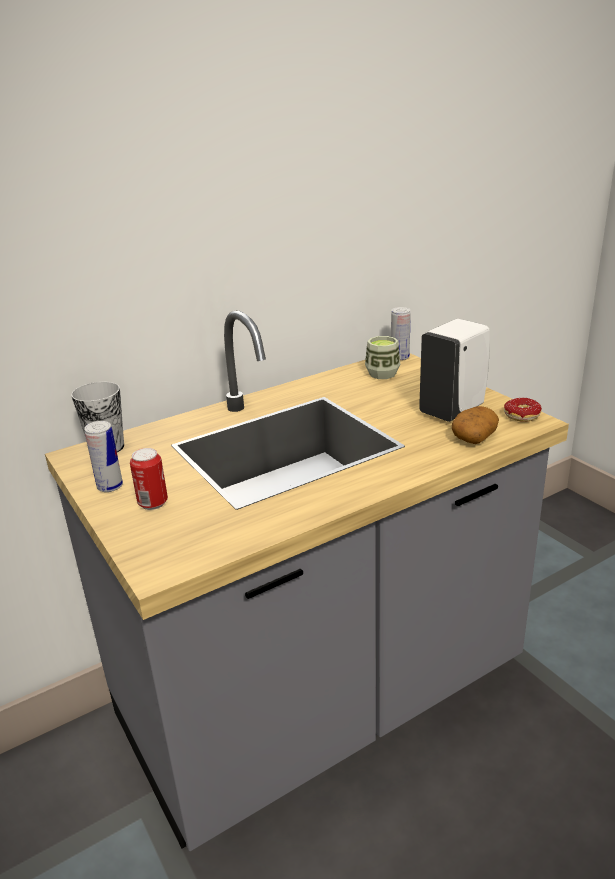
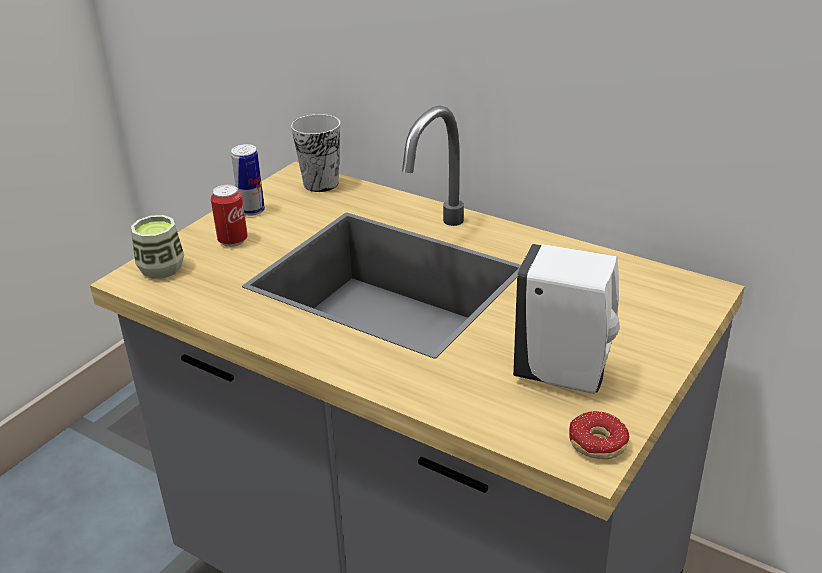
camera: 65 degrees right, 5 degrees up
(382, 374) = (636, 291): cup -> cup (161, 268)
(400, 357) = (708, 292): can -> none
(474, 437) = (495, 409): potato -> none

